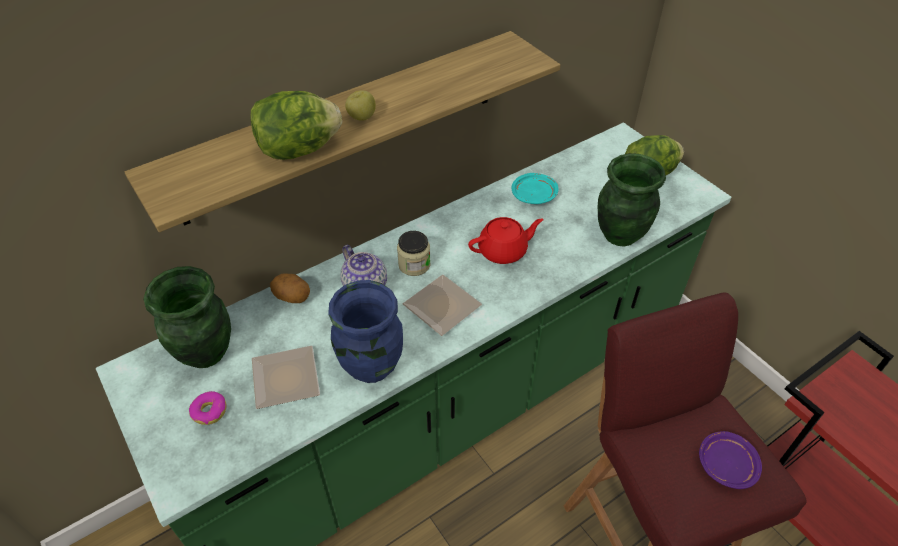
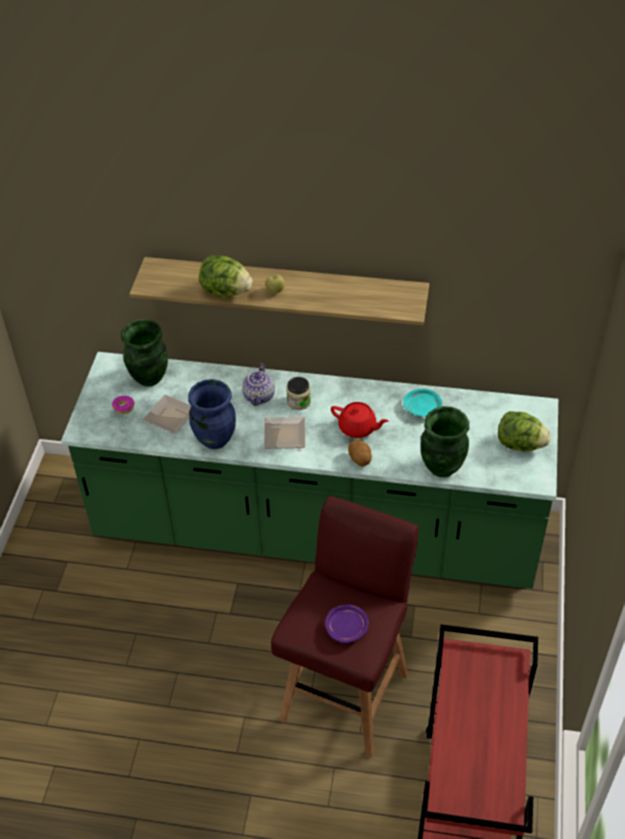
camera: 45 degrees right, 0 degrees up
(293, 297) = (217, 377): potato -> potato (360, 459)

